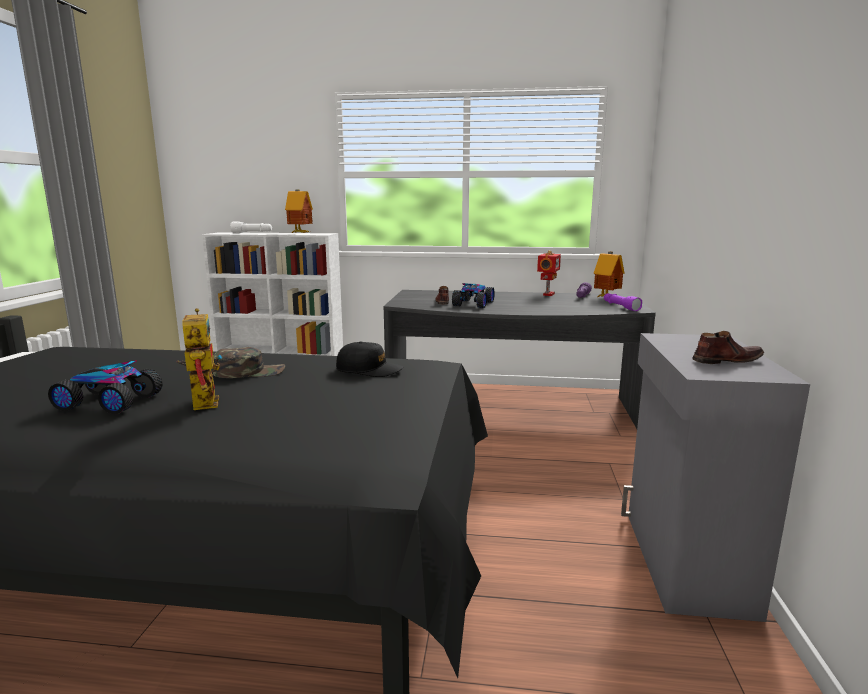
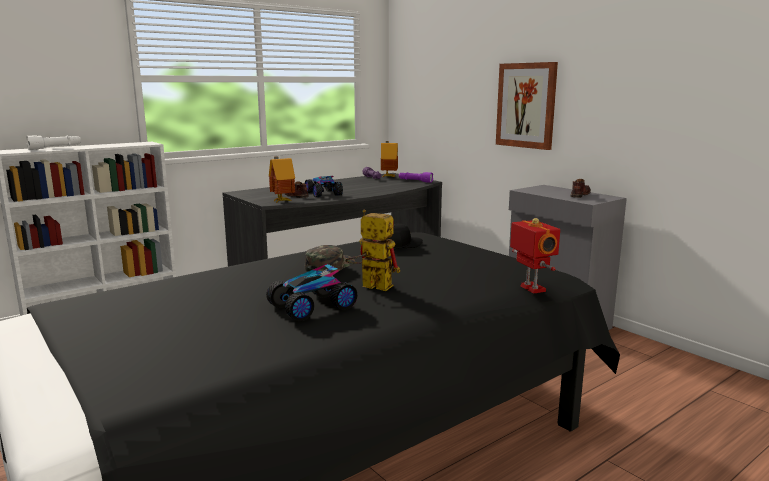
camera: 45 degrees left, 0 degrees up
(300, 233) = (114, 144): toy house -> toy house (282, 201)
(547, 294) = (346, 180): toy robot -> toy robot (531, 289)
(736, 202) = (526, 105): none -> picture

